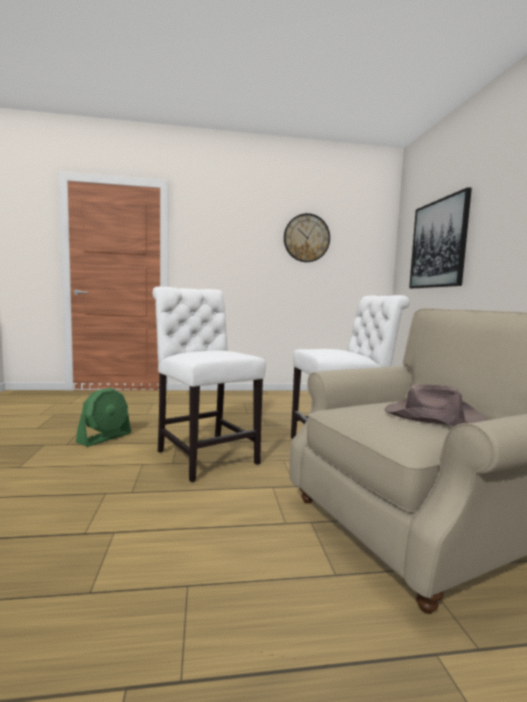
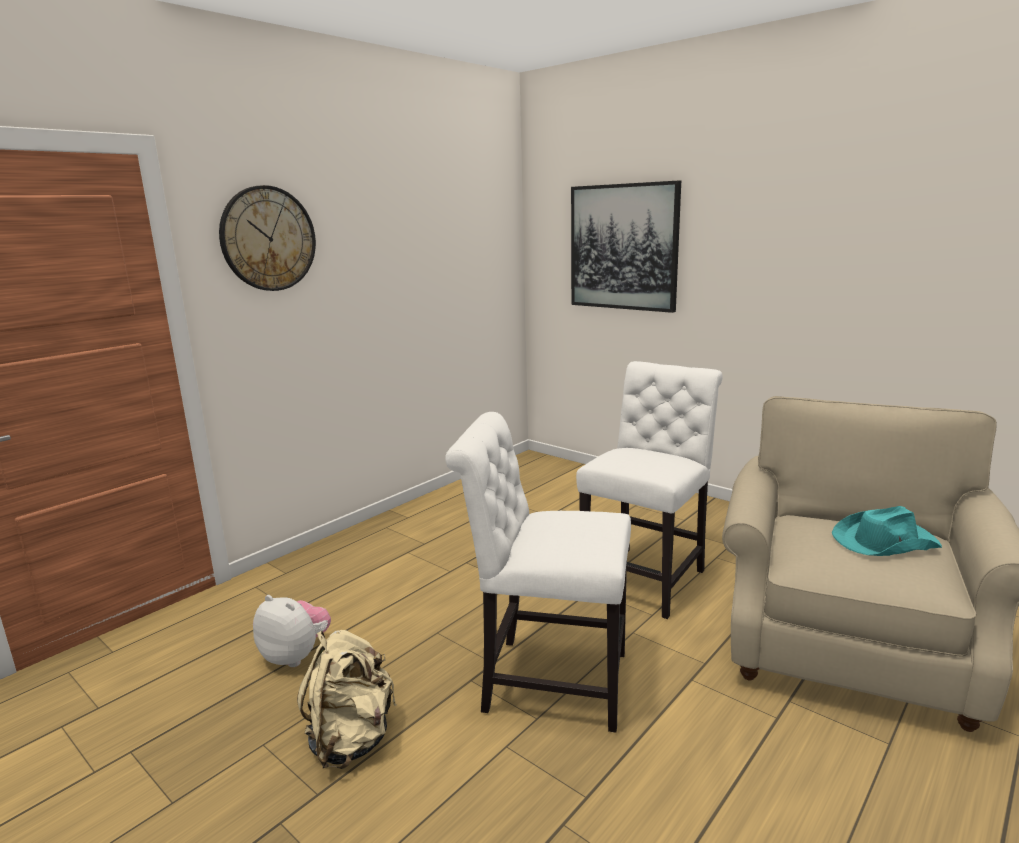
camera: 40 degrees left, 10 degrees up
(105, 438) = (351, 739): green fan -> beige backpack
(140, 413) = (296, 655): none -> plush toy
(306, 238) = (416, 235): wall clock -> wall clock (268, 239)
(432, 417) = (884, 541): brown hat -> turquoise hat

